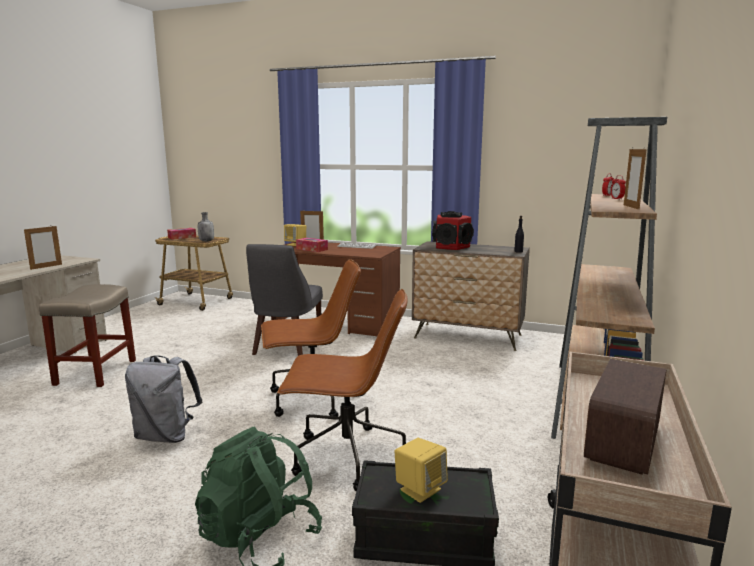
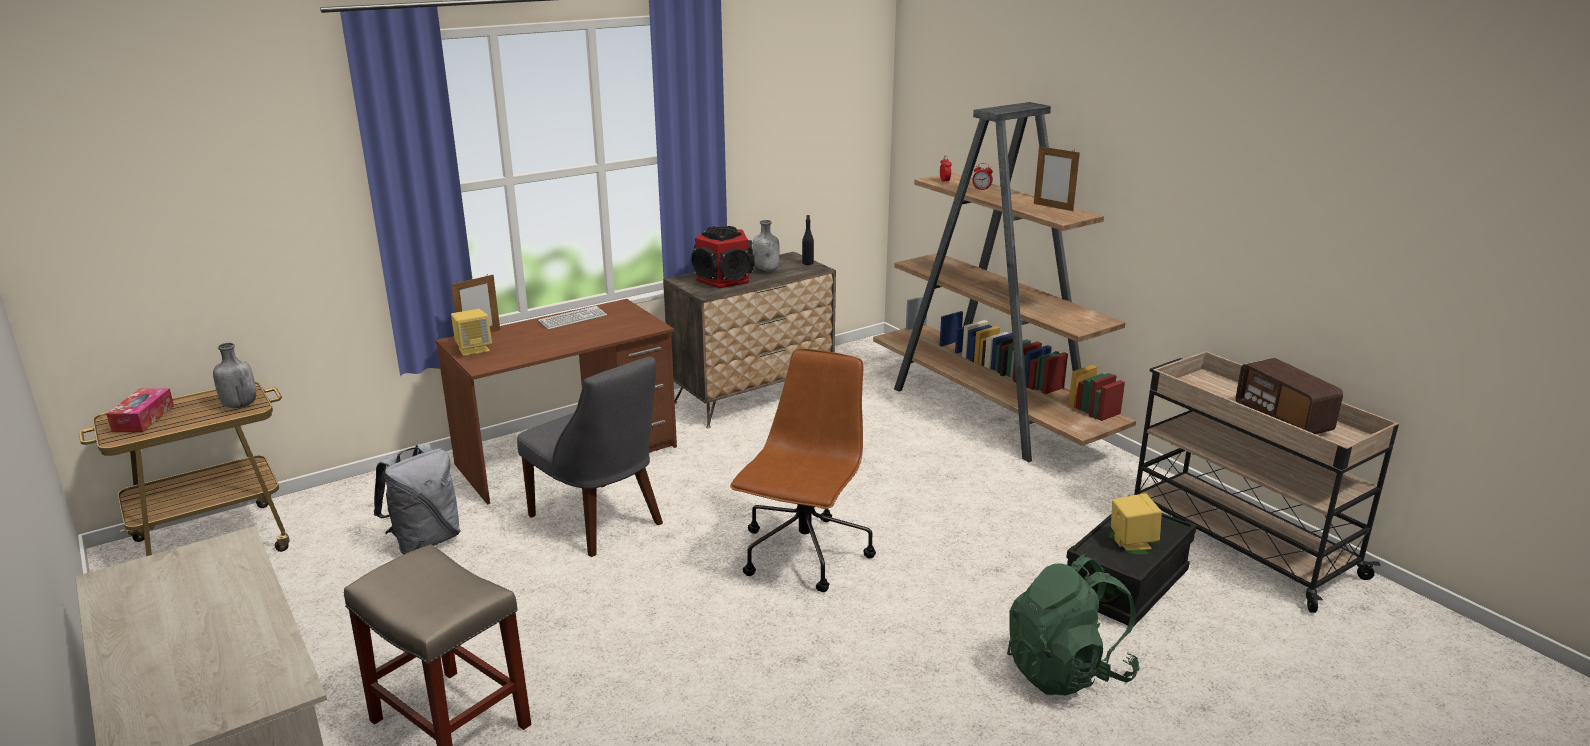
camera: 55 degrees left, 10 degrees up
(46, 267) = (237, 589): picture frame -> none
(166, 436) = (787, 689): grey backpack -> grey backpack (425, 541)
(312, 249) = (535, 349): tissue box -> none
(345, 457) = (962, 578): brown office chair -> none
(485, 249) = (766, 270): none -> grey bottle

